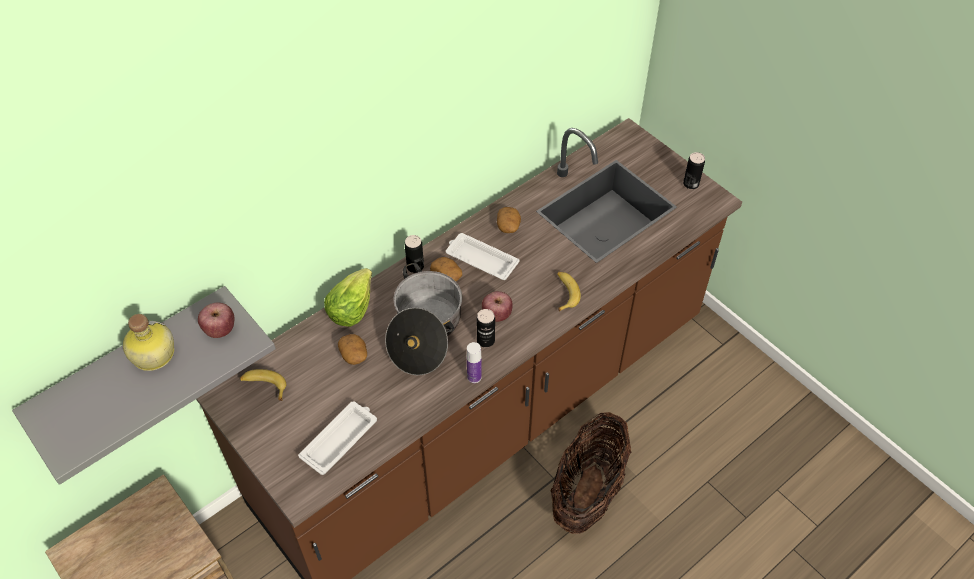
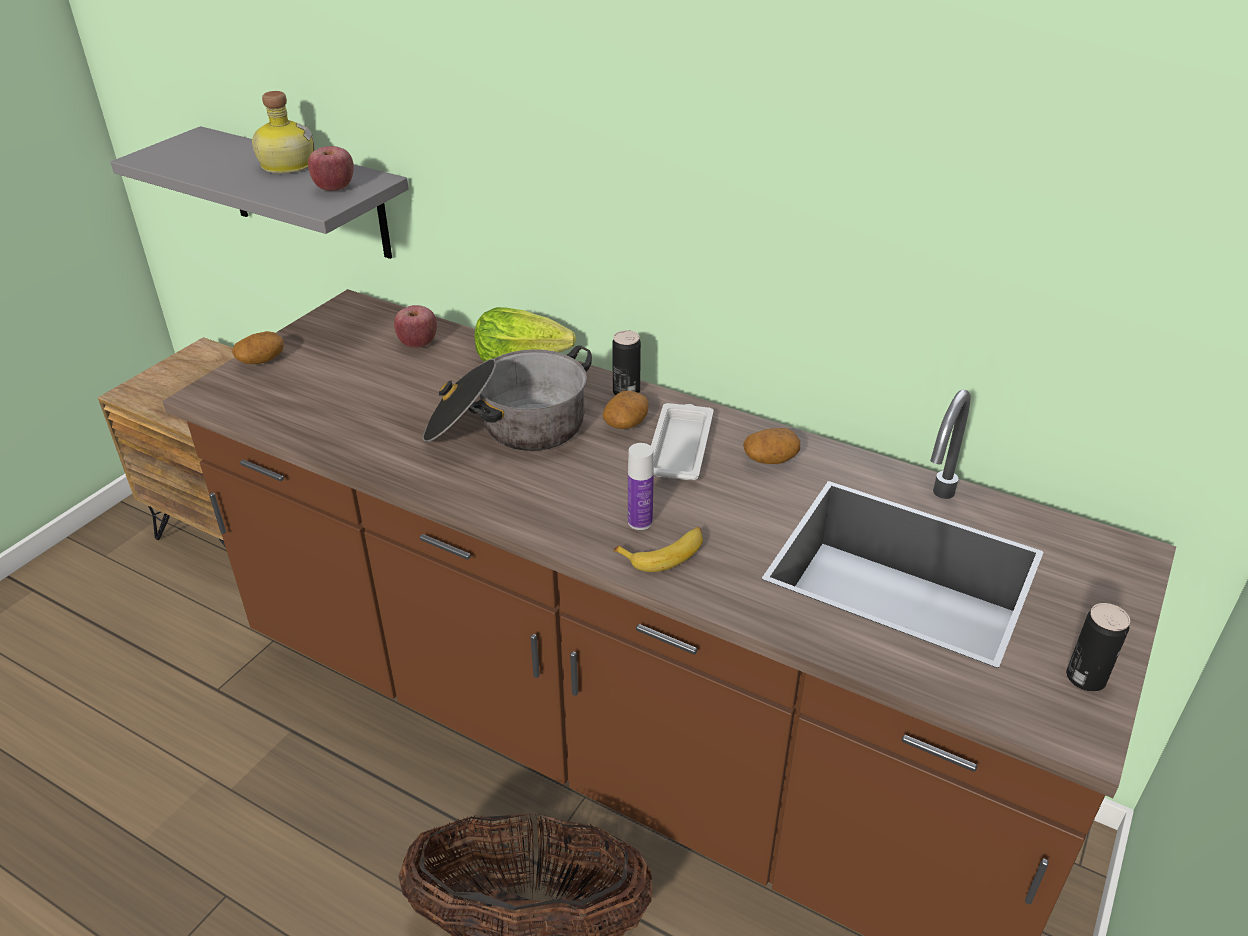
camera: 70 degrees right, 15 degrees down
(264, 386) = (368, 330): banana -> none
(340, 439) = (297, 403): white tray -> none
(354, 355) = (441, 380): potato -> potato (261, 360)
(474, 377) = (441, 493): bottle -> bottle (640, 522)
(485, 340) = (518, 488): can -> none
(497, 315) = (575, 488): apple -> apple (418, 344)

